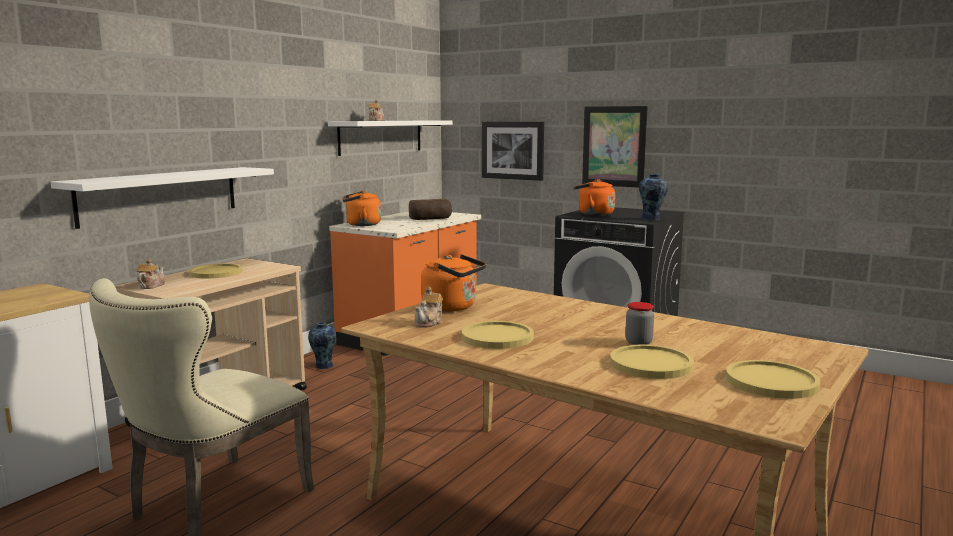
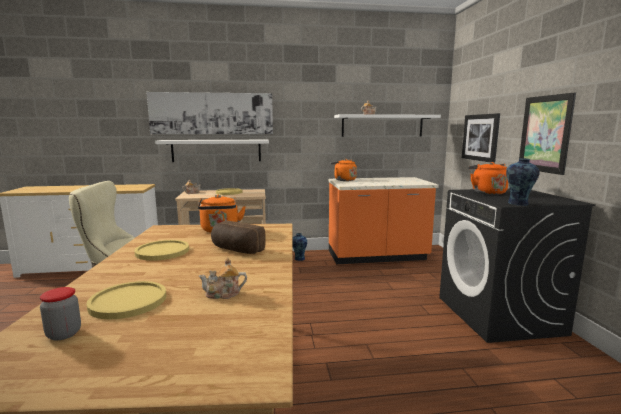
camera: 50 degrees right, 0 degrees up
(148, 121) = (212, 113): none -> picture
(429, 323) = (179, 234): teapot -> teapot (223, 294)
(430, 219) = (393, 182): bread -> bread (236, 250)
(638, 342) = (188, 286): jar -> jar (64, 334)
(771, 381) = (99, 359): yellow plate -> none

